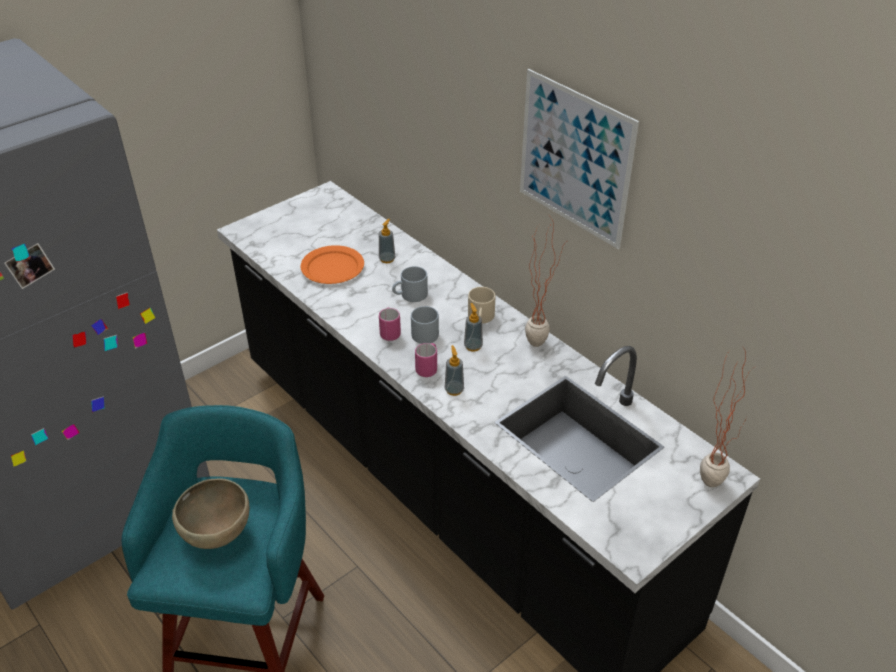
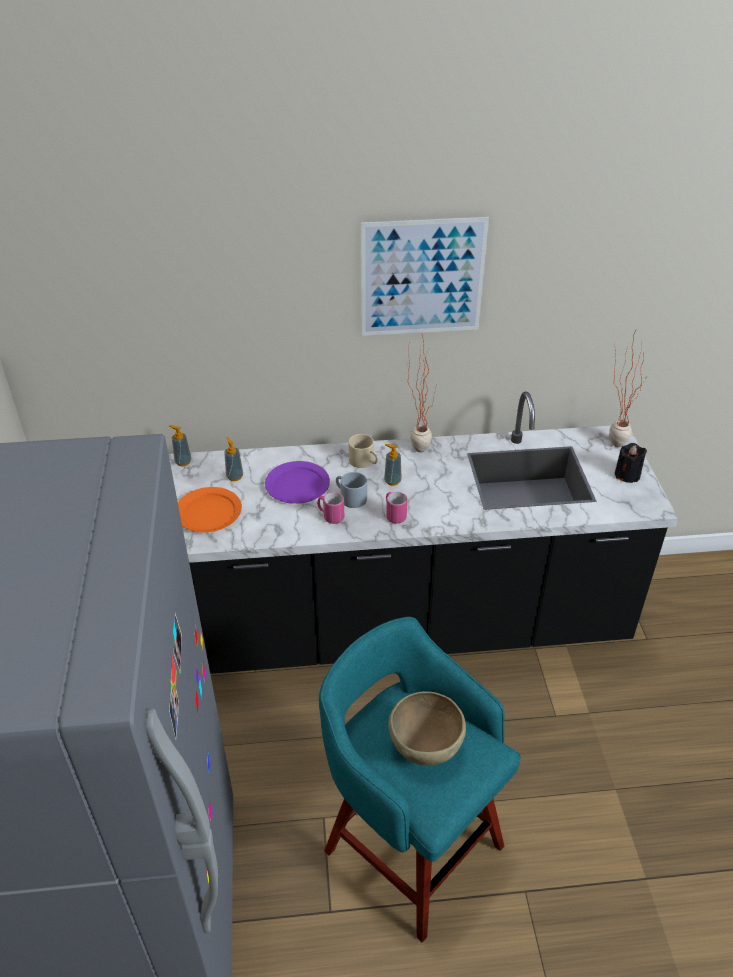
camera: 55 degrees left, 0 degrees up
(410, 295) = (297, 485): grey mug -> purple plate
(454, 390) = (431, 513): soap dispenser -> soap dispenser (183, 462)
(665, 511) = (627, 475): none -> black candle

